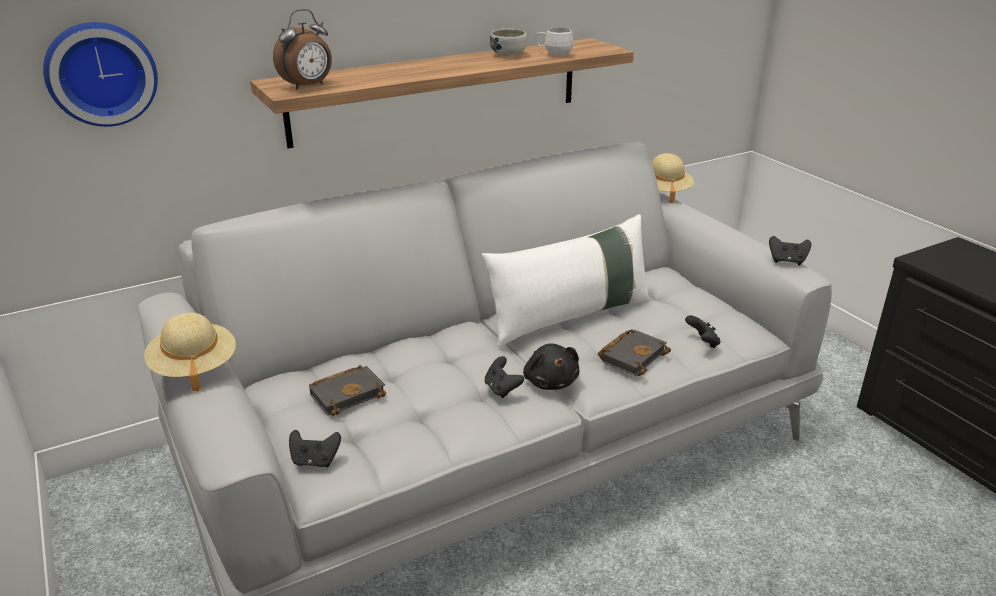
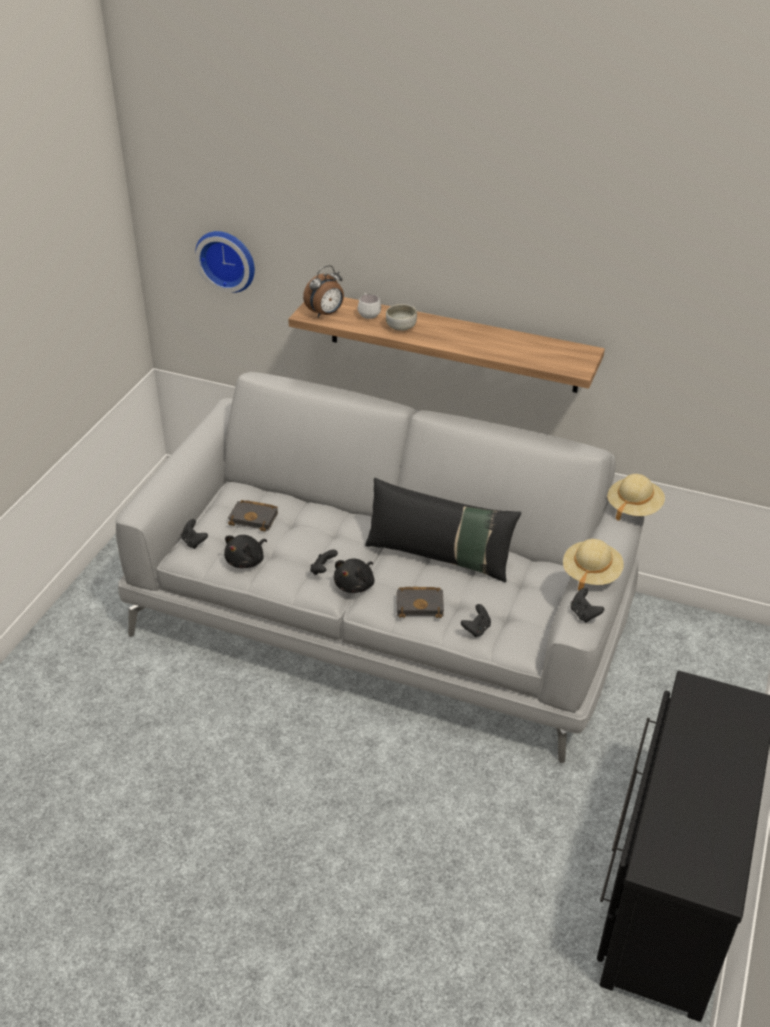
camera: 50 degrees right, 10 degrees up
(194, 367) = (183, 456): beige hat -> beige hat (591, 574)
(308, 86) = (326, 314): alarm clock -> alarm clock turned 45 degrees counterclockwise
(409, 436) = (246, 561): none -> black plush toy
(508, 54) = (498, 339): bowl -> bowl (401, 327)
(553, 54) = (527, 354): white mug -> white mug (368, 314)
(570, 316) = (439, 556): white pillow -> black pillow

